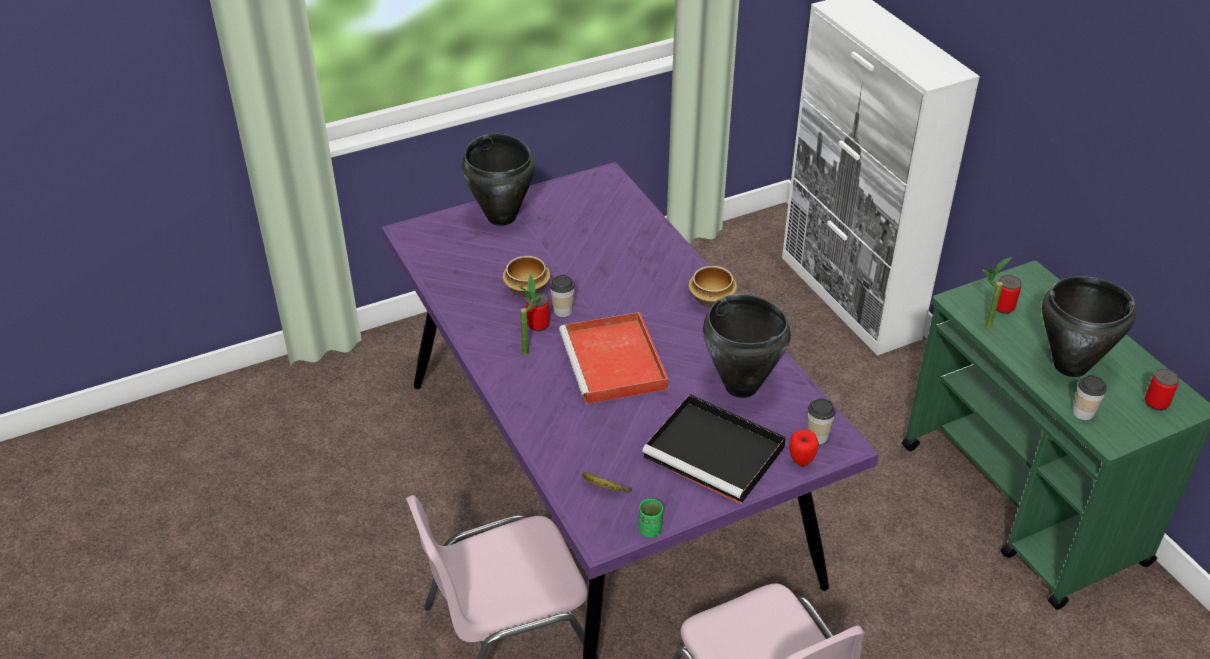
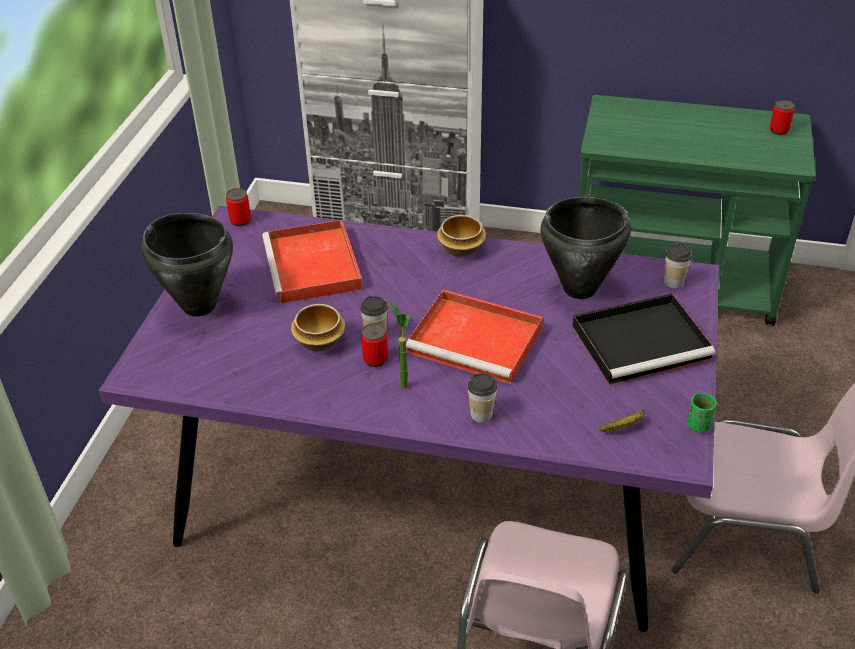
camera: 50 degrees left, 0 degrees up
(602, 241) = (314, 267): none -> red tray
(801, 460) = (692, 304): apple -> none
(982, 328) = (637, 151): potted plant -> none
(1003, 307) = (626, 131): can -> can (240, 220)
(1071, 366) = (713, 140): black cooking pot -> none
(1083, 413) = (762, 160): cup -> cup (481, 414)

